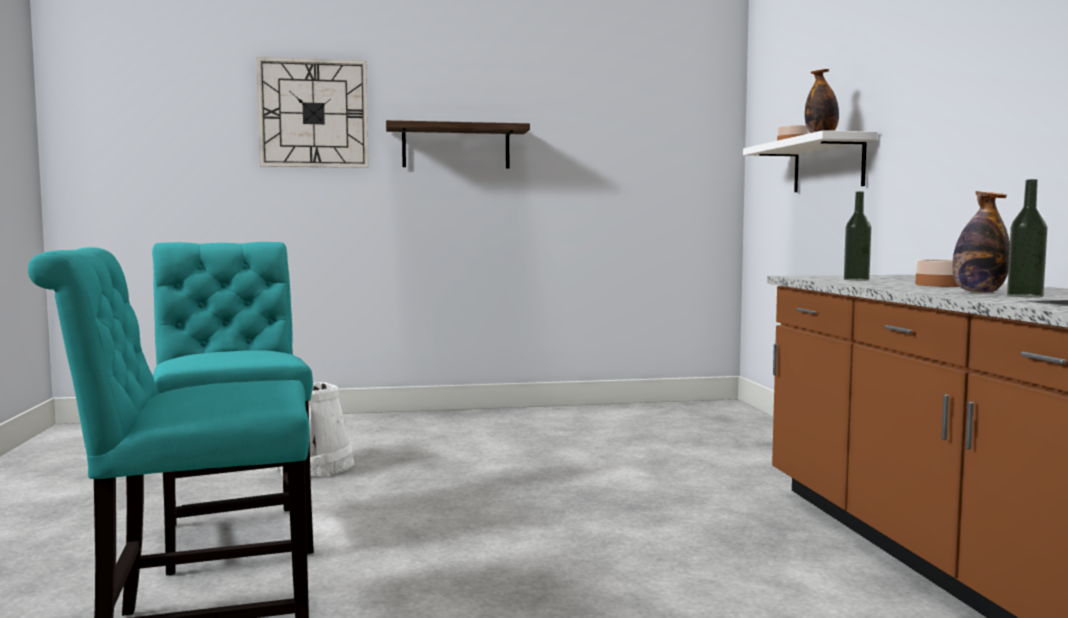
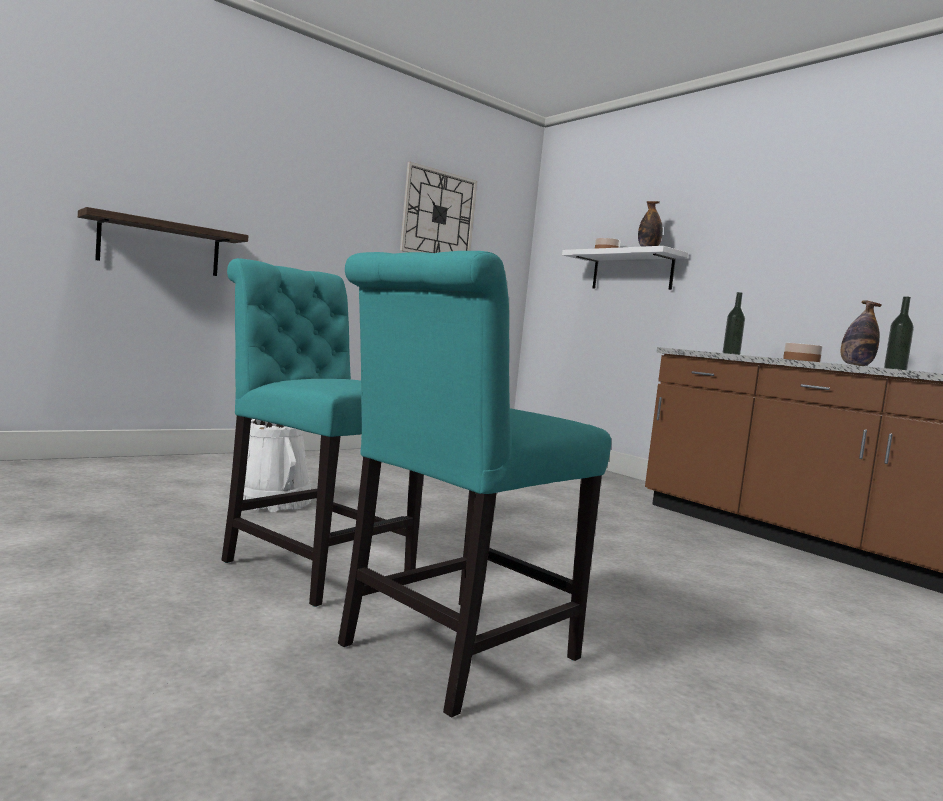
camera: 30 degrees left, 0 degrees up
(313, 113) = (203, 149): wall clock -> wall clock (438, 214)
(456, 147) = (330, 209): shelf -> shelf (160, 246)

